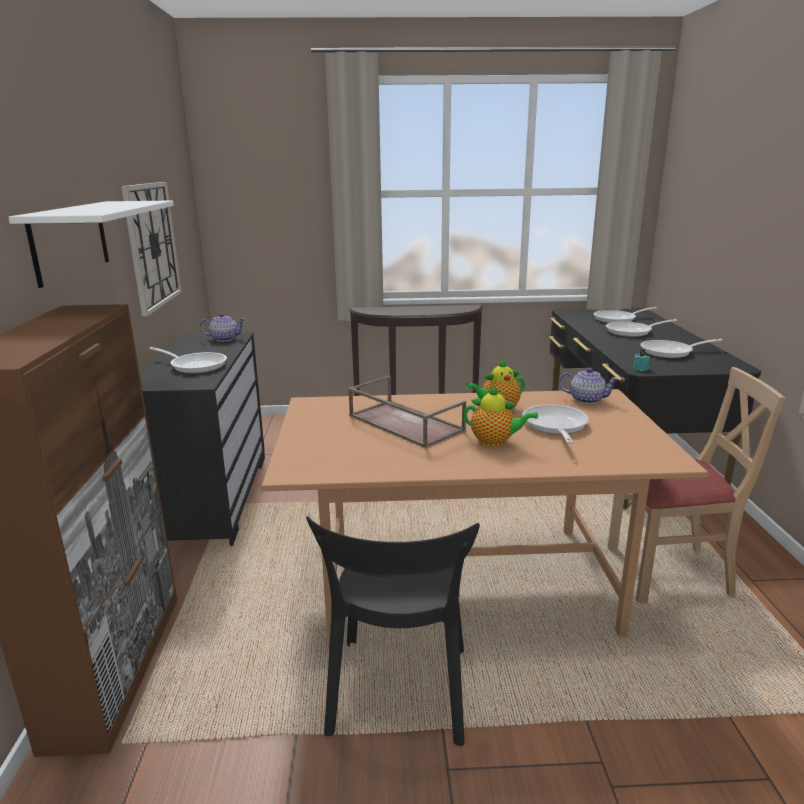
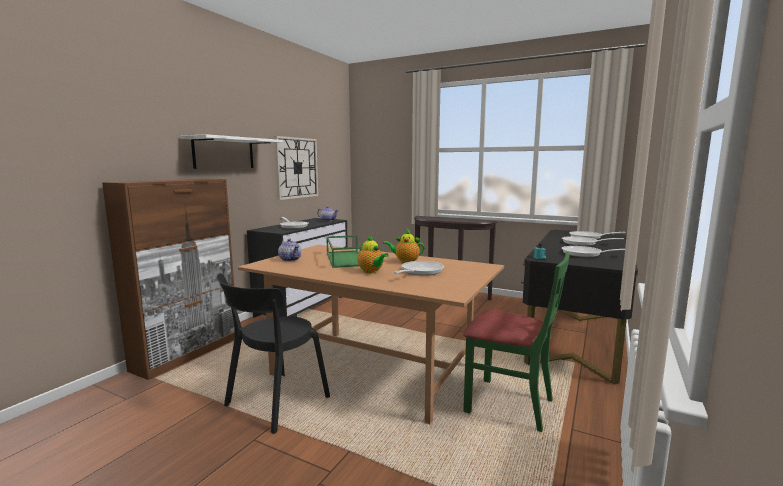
camera: 30 degrees right, 10 degrees down
(404, 423) = (345, 259): brown tray -> green tray
(586, 399) = (469, 265): teapot -> teapot (290, 259)
(668, 573) = (509, 405): beige chair -> green chair

